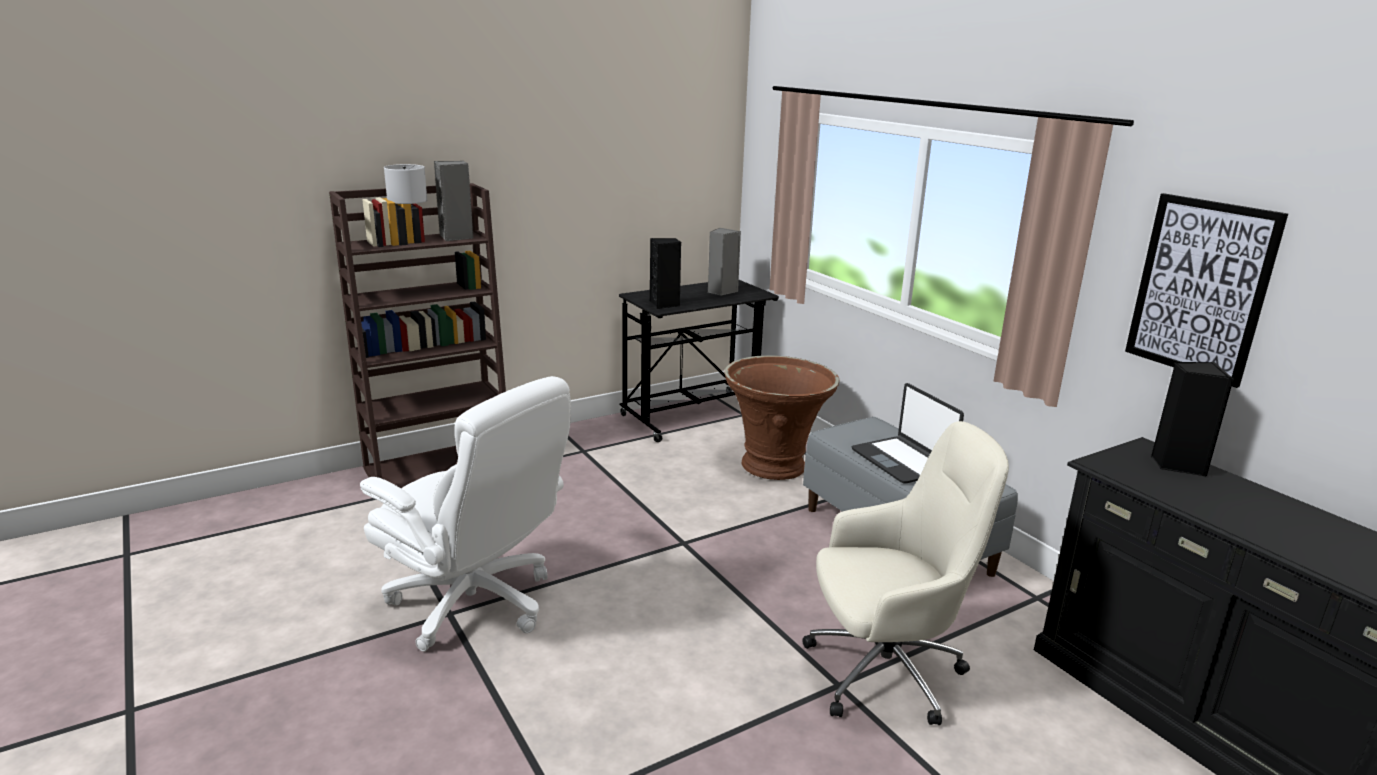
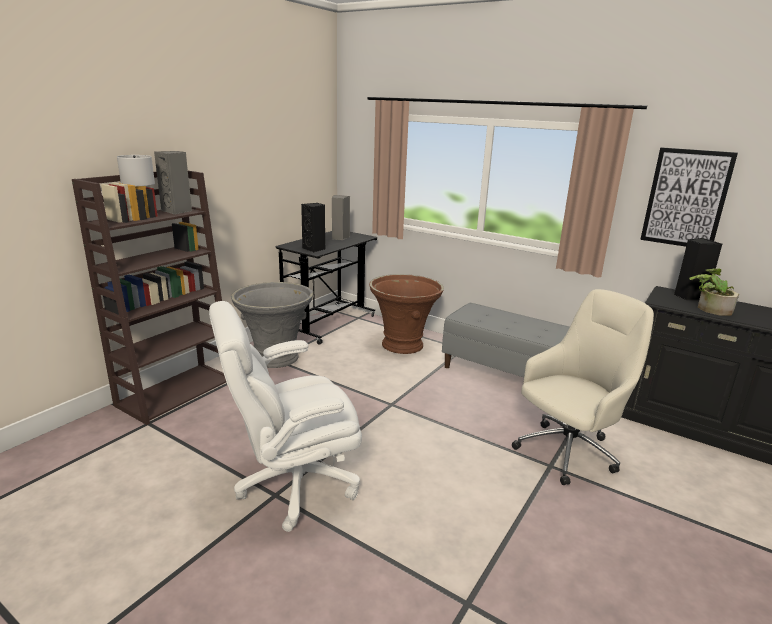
camera: 25 degrees left, 0 degrees up
(476, 607) = (291, 484): white office chair -> white office chair turned 150 degrees clockwise
(586, 449) = (276, 358): none -> grey planter
(902, 461) = (511, 324): laptop -> none
(1185, 490) = (709, 308): none -> potted plant

